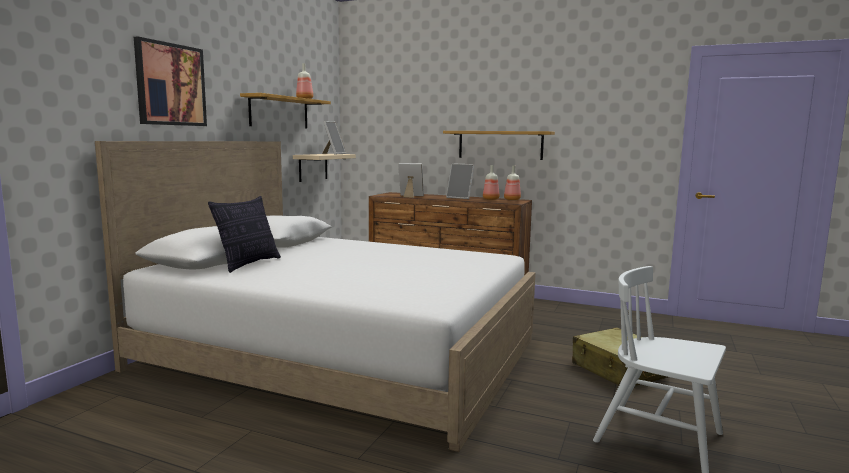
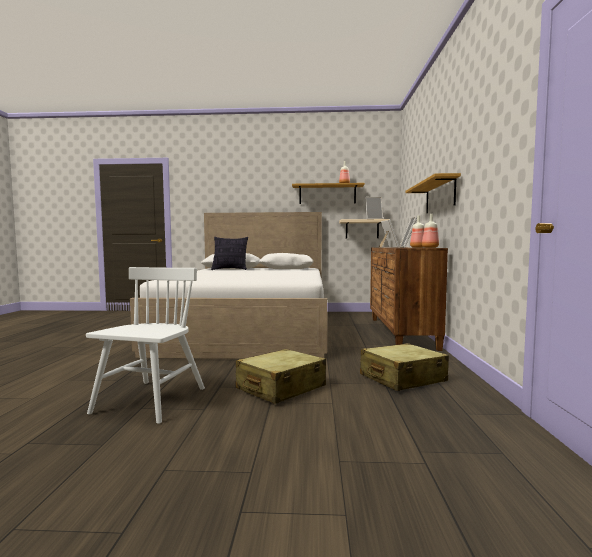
camera: 70 degrees right, 5 degrees down
(170, 84) = (246, 186): picture -> none
(599, 326) = (402, 378): none -> beige suitcase

